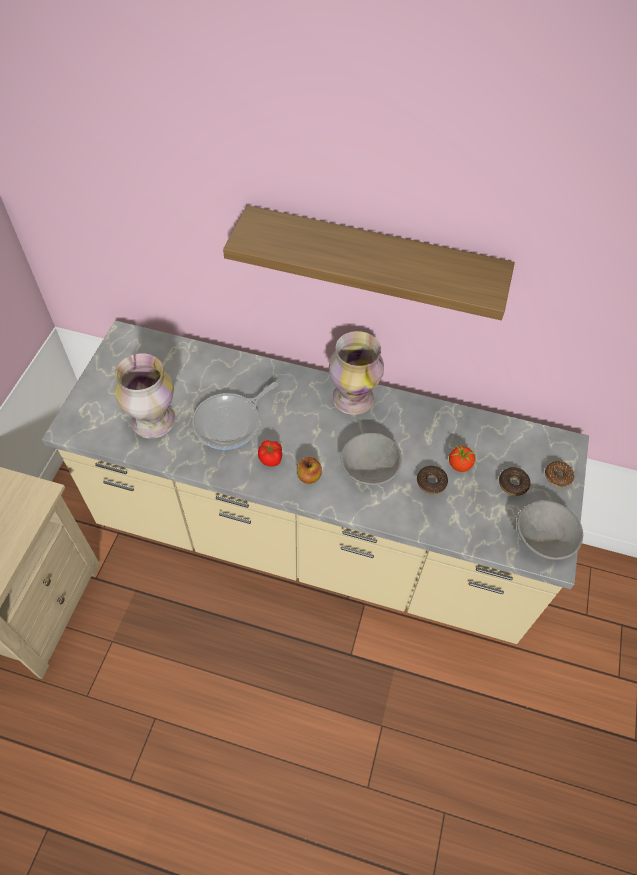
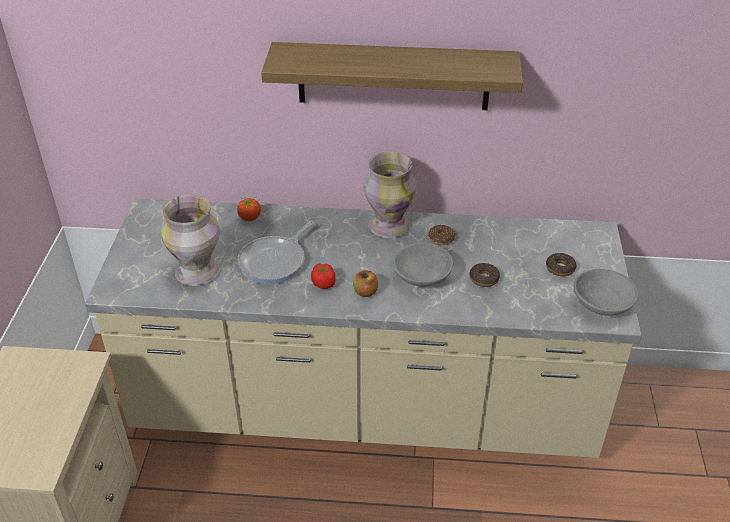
camera: 10 degrees left, 15 degrees down
(460, 465) = (506, 261): tomato -> tomato (250, 217)
(557, 476) = (599, 256): donut -> donut (441, 238)

